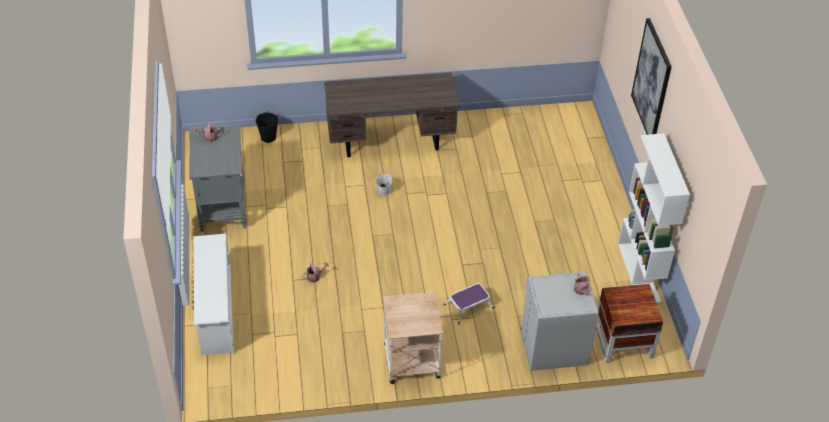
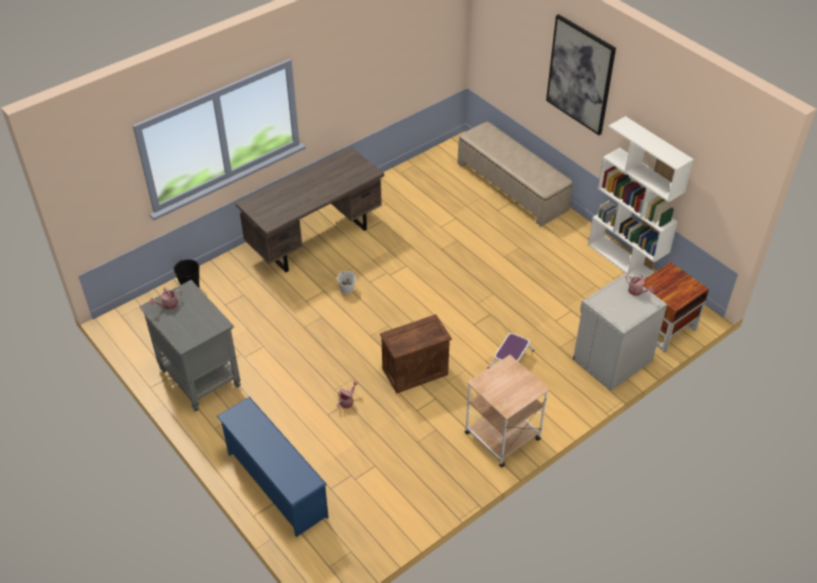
camera: 30 degrees left, 0 degrees up
(215, 311) = (275, 485): white shoe rack -> blue shoe rack
(383, 280) = (414, 372): none -> crate
(593, 165) = (512, 186): none -> beige bench

